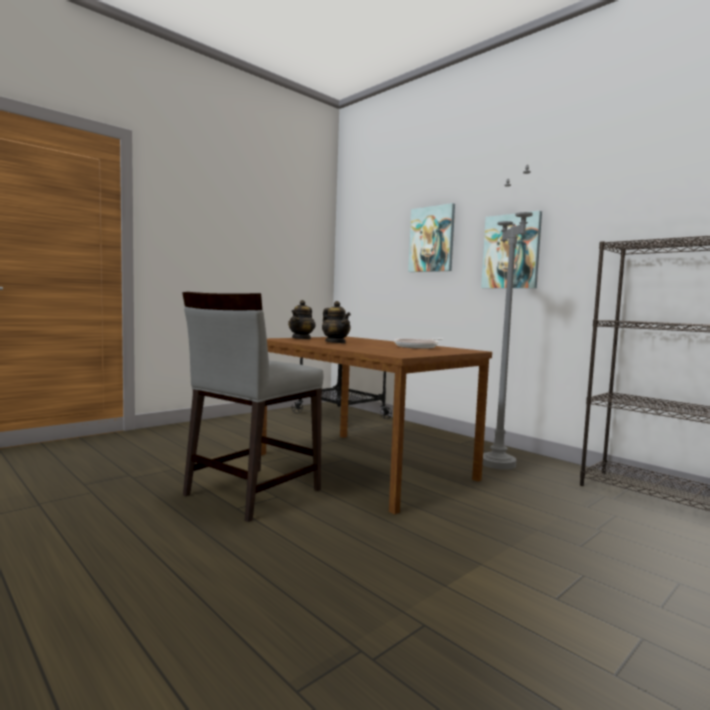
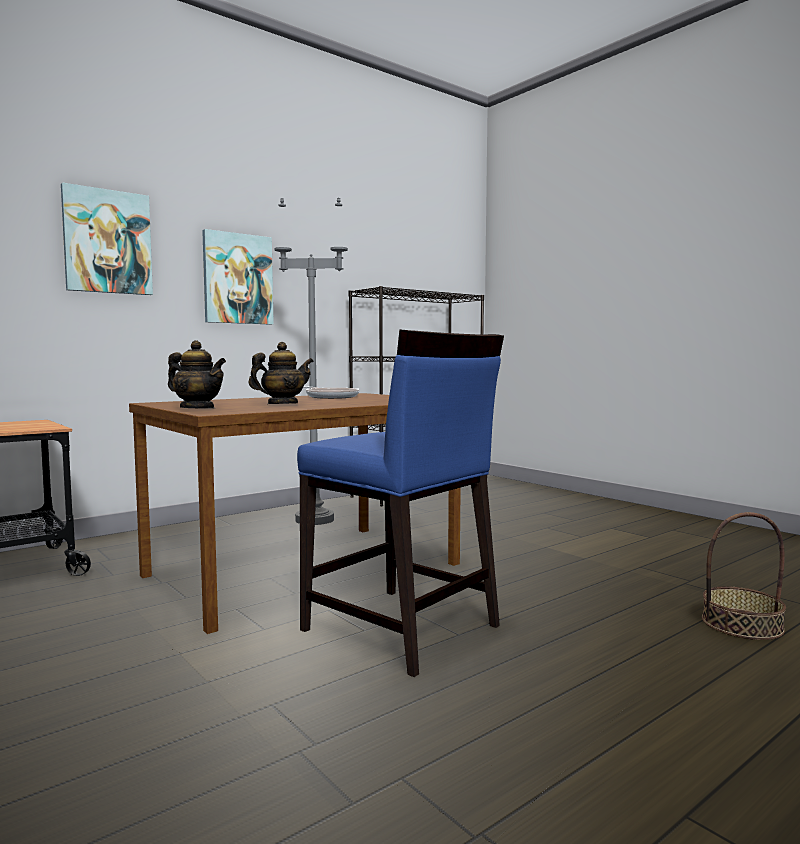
camera: 85 degrees left, 0 degrees up
(211, 658) = (742, 624): none -> basket
(251, 492) = (401, 629): grey chair -> blue chair

